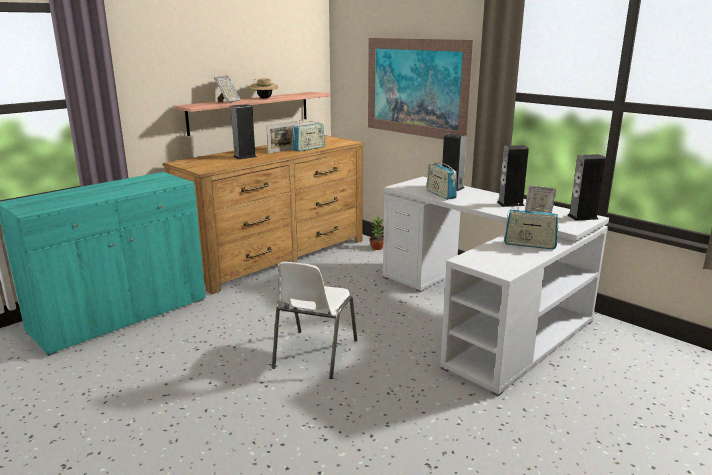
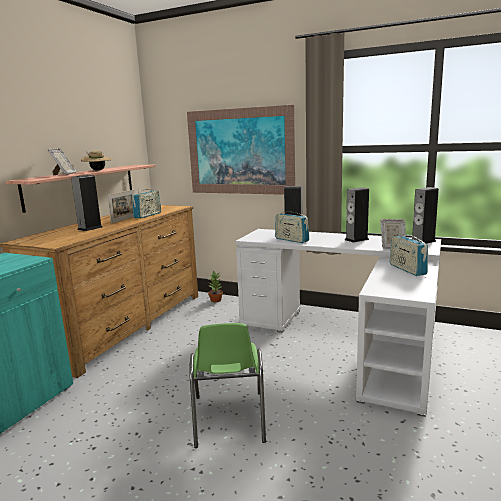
camera: 20 degrees left, 5 degrees down
(314, 354) = (228, 419): white chair -> green chair
(529, 245) = (407, 269): radio -> radio turned 75 degrees clockwise

